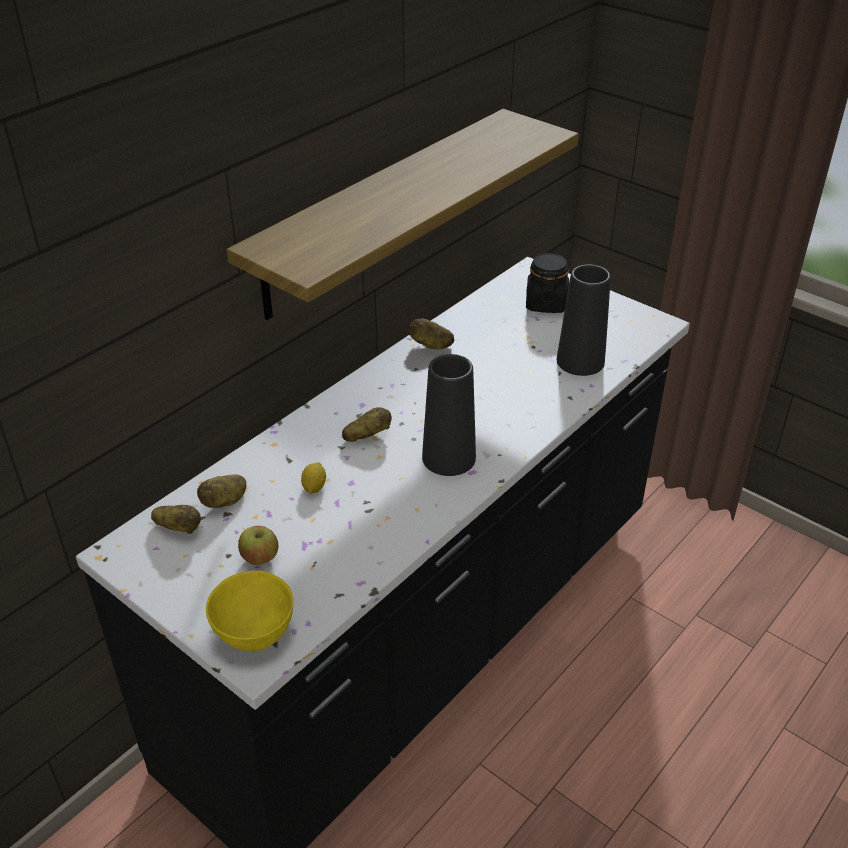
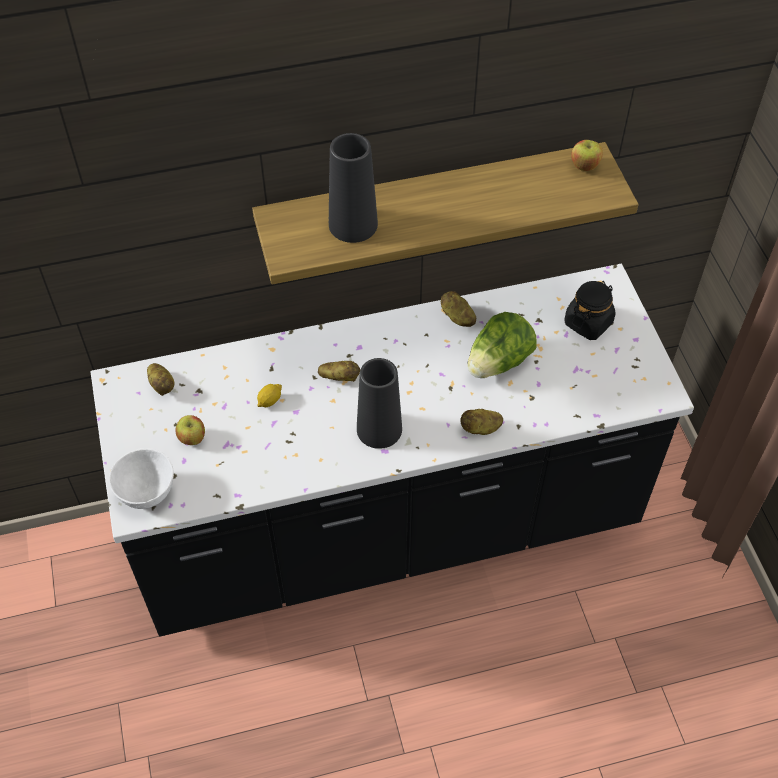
camera: 35 degrees right, 15 degrees up
(225, 502) = (205, 380): potato -> potato (481, 428)
(254, 633) = (147, 492): yellow bowl -> white bowl
(502, 361) = (498, 362): none -> lettuce
(506, 125) = (584, 166): none -> apple
(580, 361) = (560, 396): black vase -> black vase (353, 224)

